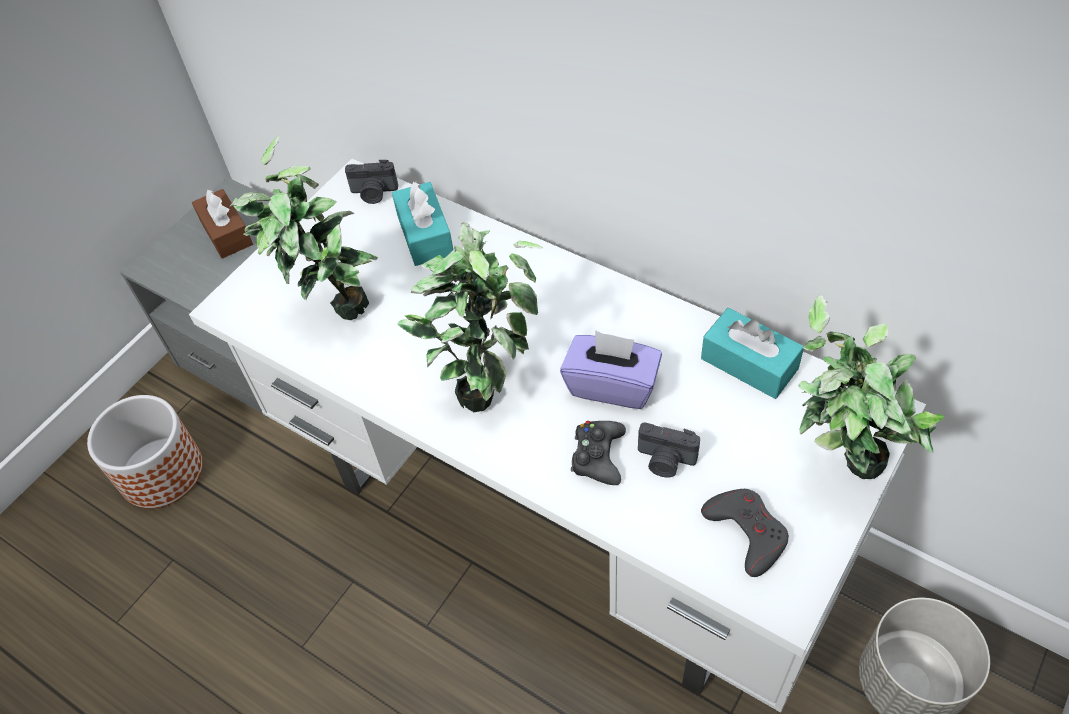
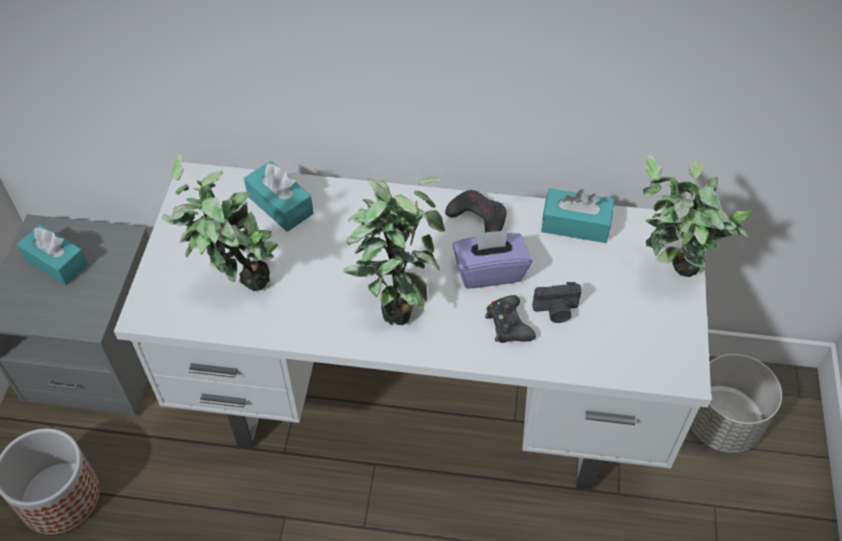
camera: 30 degrees left, 0 degrees up
(226, 233) = (56, 262): brown tissue box -> turquoise tissue box
(374, 193) = (216, 184): camera -> none
(746, 532) = (635, 339): grey game controller -> grey game controller (478, 217)

